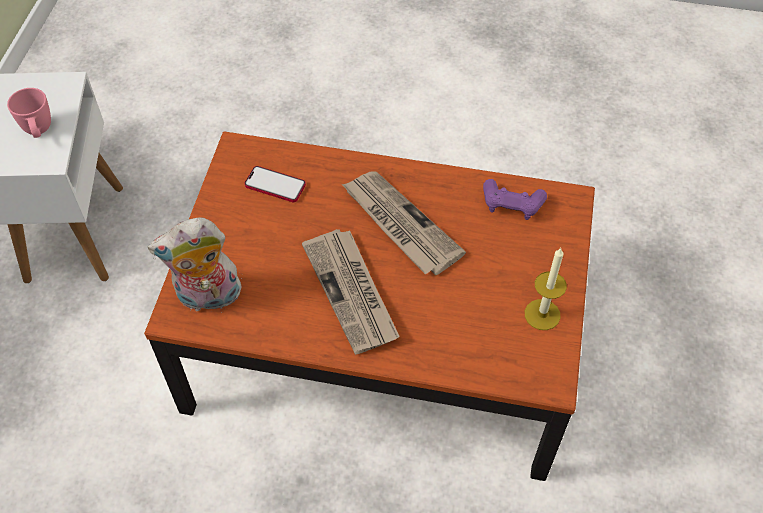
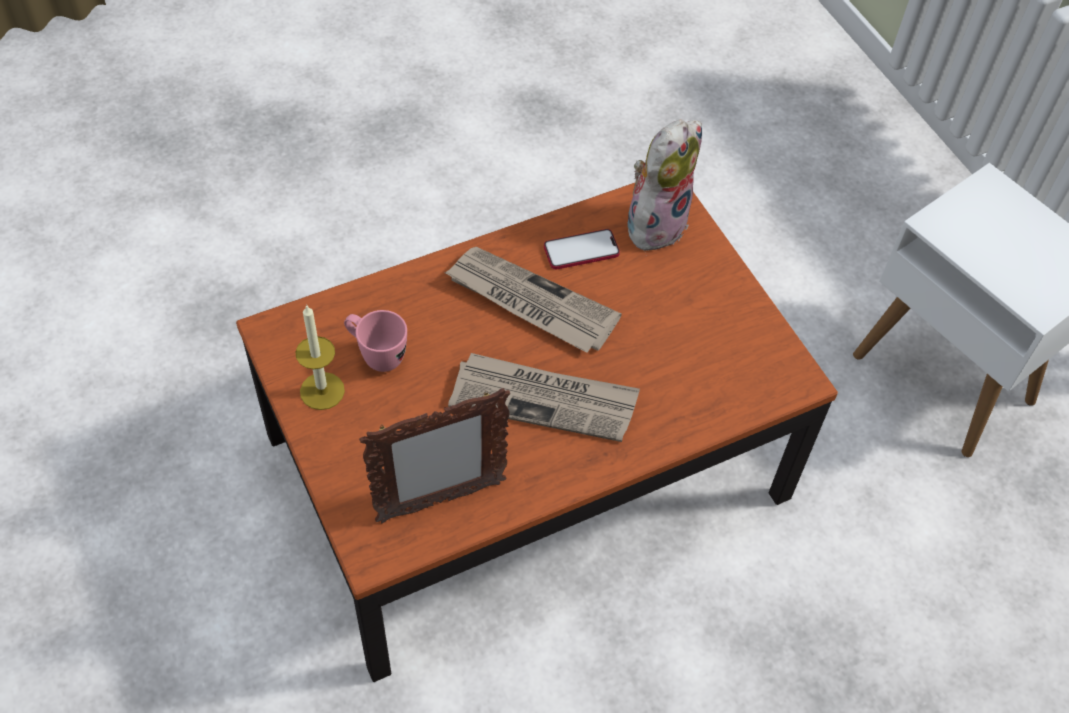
camera: 140 degrees right, 0 degrees up
(39, 132) = (984, 242): pink mug -> pink mug (376, 355)
(275, 185) = (714, 363): phone -> phone (581, 250)
(511, 204) = (439, 501): purple game controller -> picture frame

